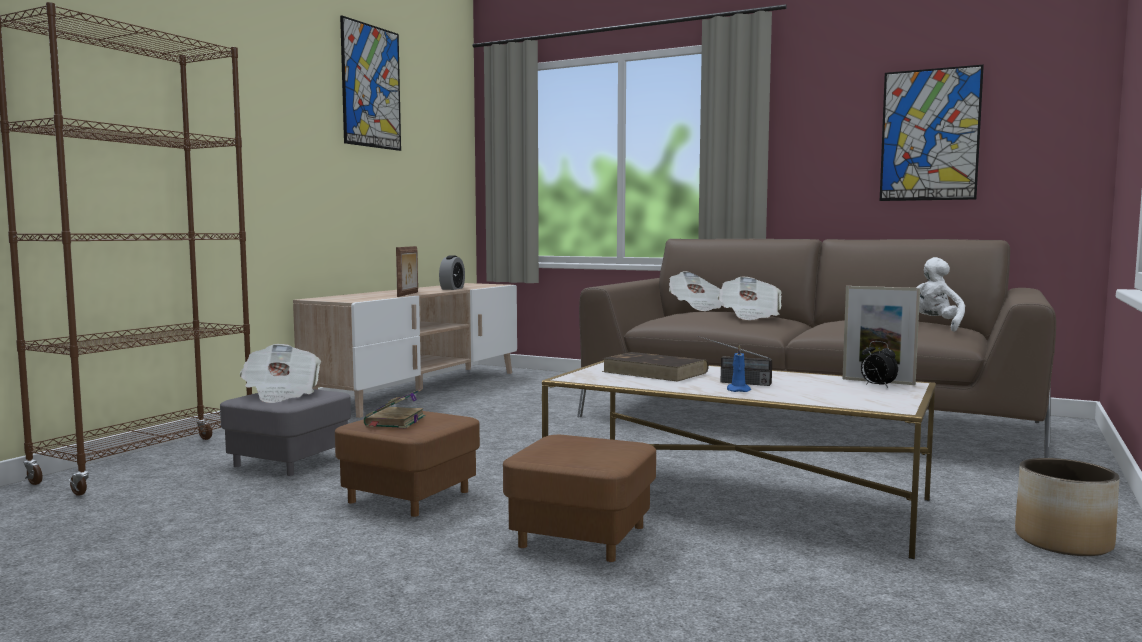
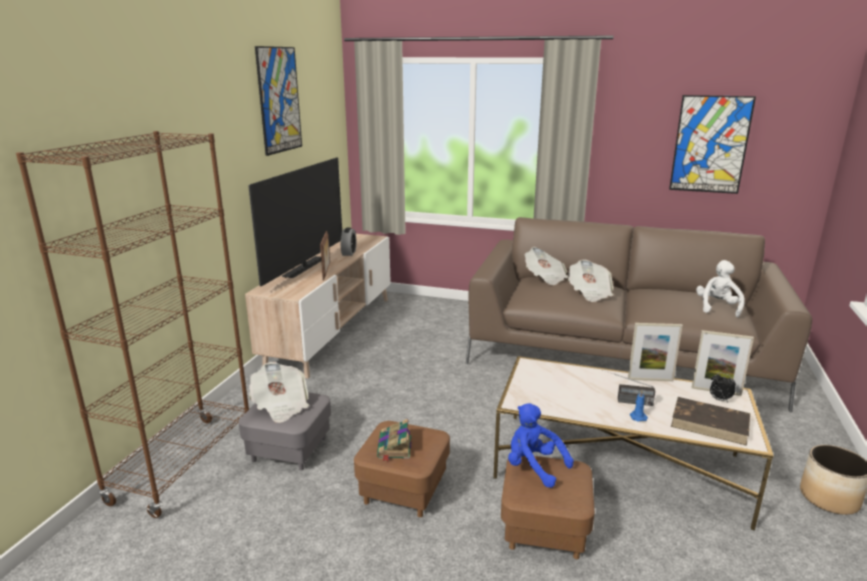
camera: 10 degrees left, 15 degrees up
(386, 292) = (305, 267): none -> television
(571, 440) = (534, 466): none -> blue plush toy
(656, 372) = (565, 385): brown book -> brown book (710, 423)
(785, 373) = (650, 379): none -> picture frame

